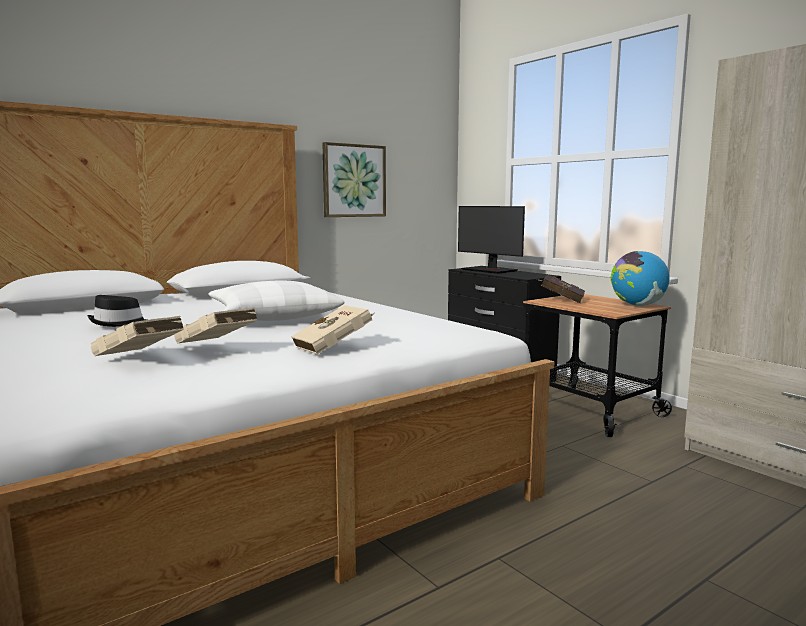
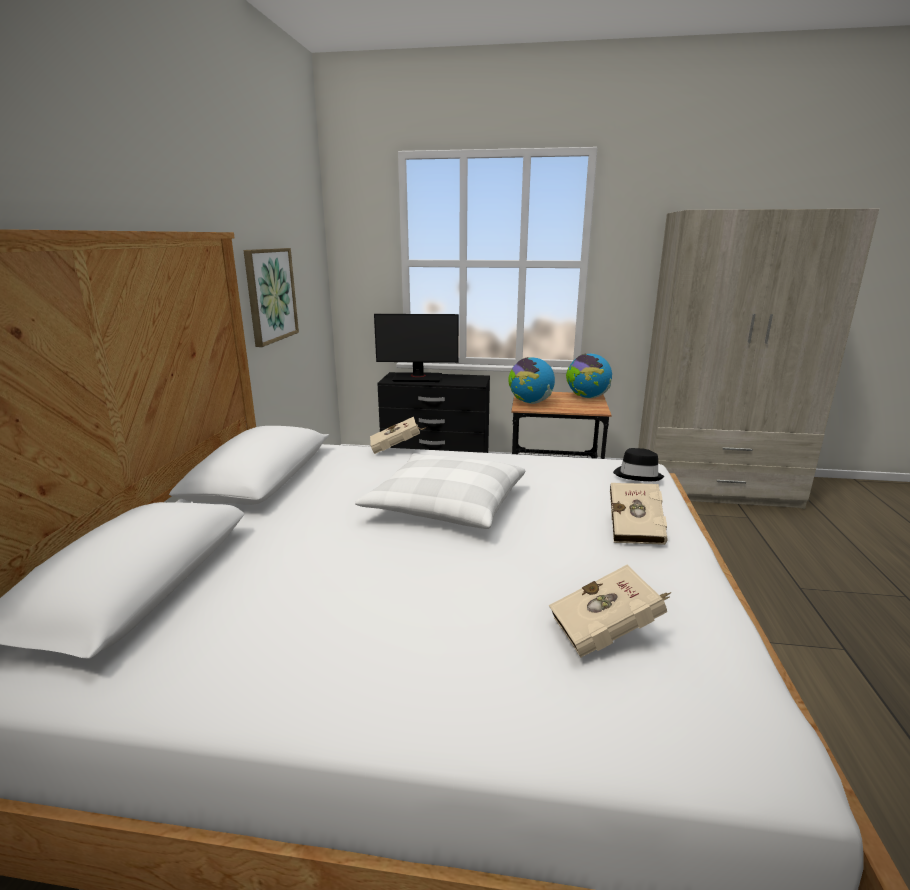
camera: 45 degrees left, 10 degrees up
(119, 323) = (349, 593): black hat -> black hat (638, 475)
(218, 346) = (590, 575): beige book -> beige book (397, 448)
(560, 300) = (530, 402): red book -> globe

